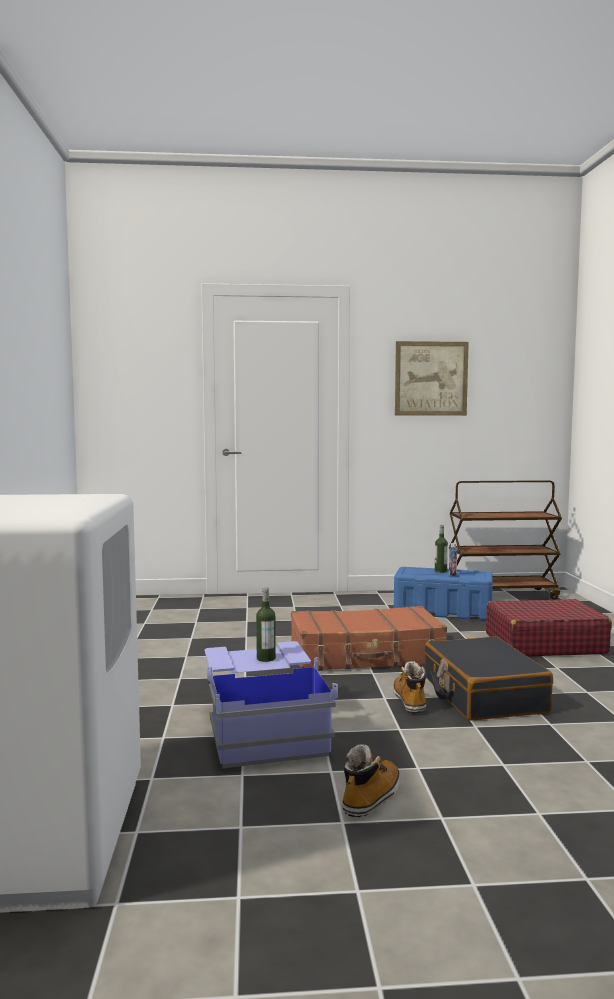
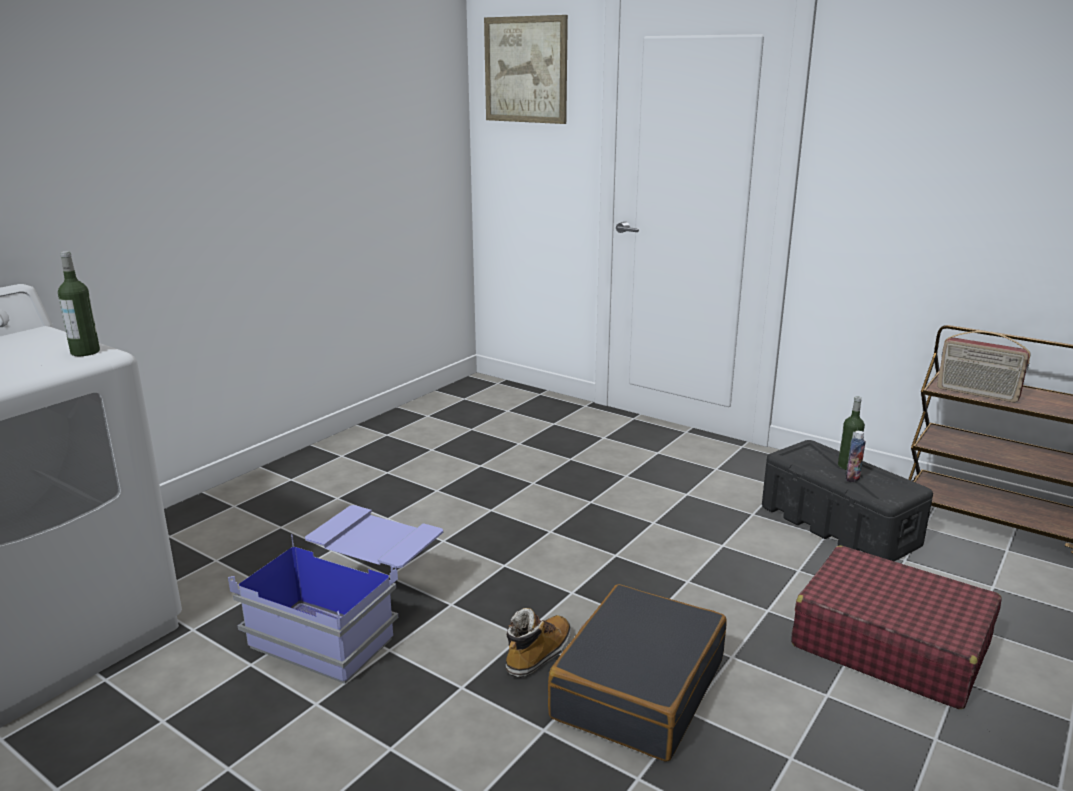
camera: 40 degrees right, 15 degrees up
(266, 658) = (382, 541): bottle -> bottle (85, 352)
(366, 655) = (609, 563): brown suitcase -> none
(371, 798) = (292, 757): boot -> none
(431, 378) = (944, 136): picture -> picture (525, 70)
(443, 611) = (839, 526): blue storage box -> black storage box
(486, 516) = (976, 394): none -> radio

